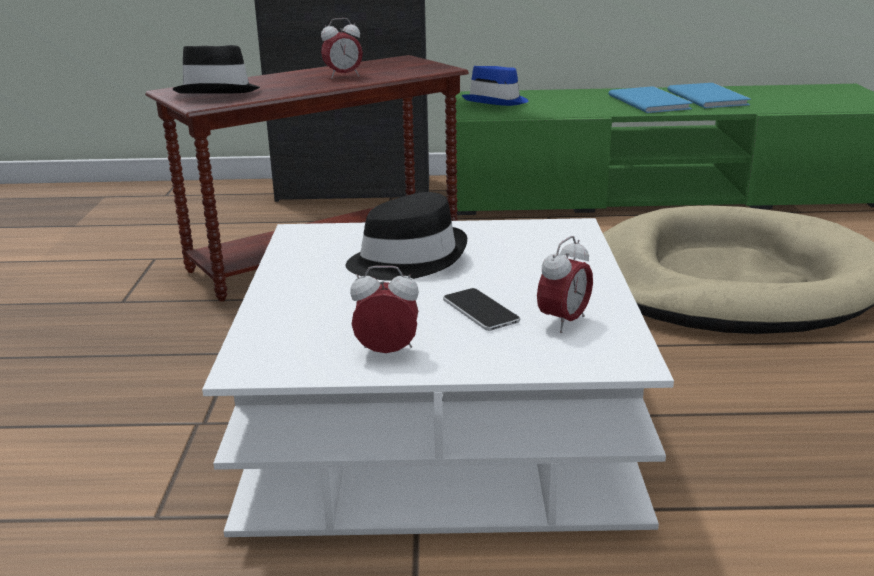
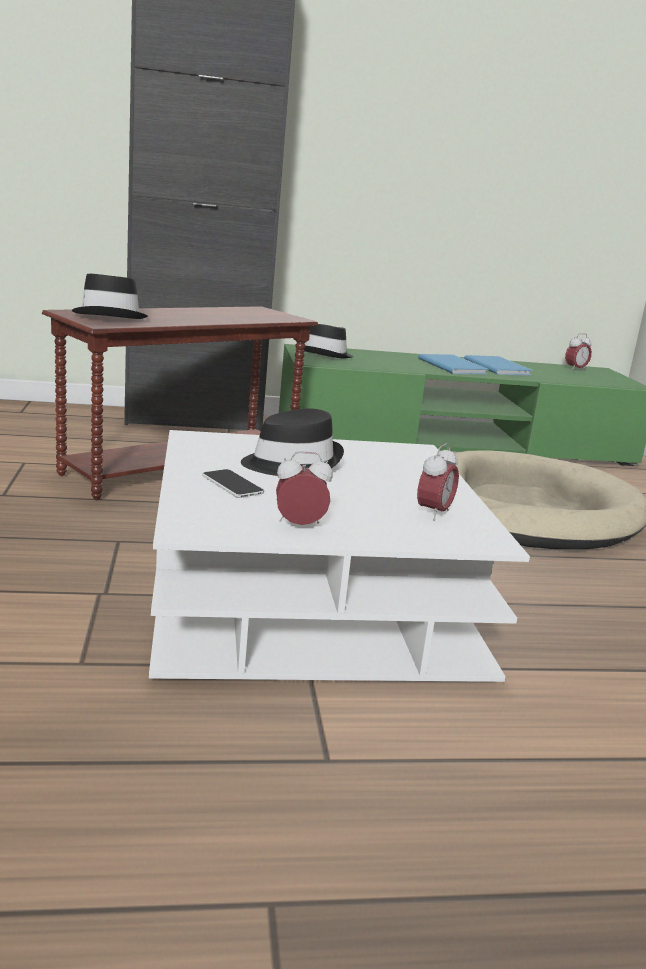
camera: 10 degrees left, 5 degrees down
(343, 76) = (214, 316): alarm clock -> alarm clock (575, 369)
(480, 311) = (365, 502): phone -> phone (232, 485)
(497, 102) = (327, 355): blue hat -> black hat

